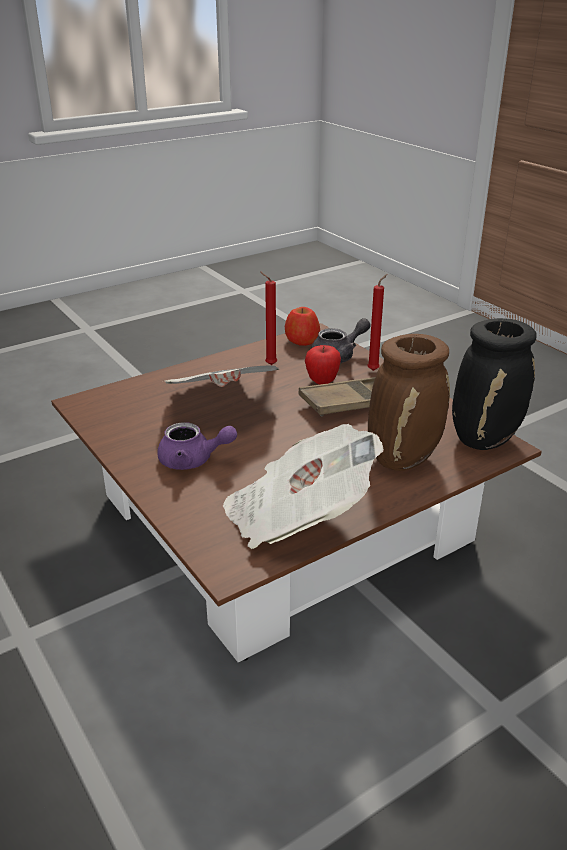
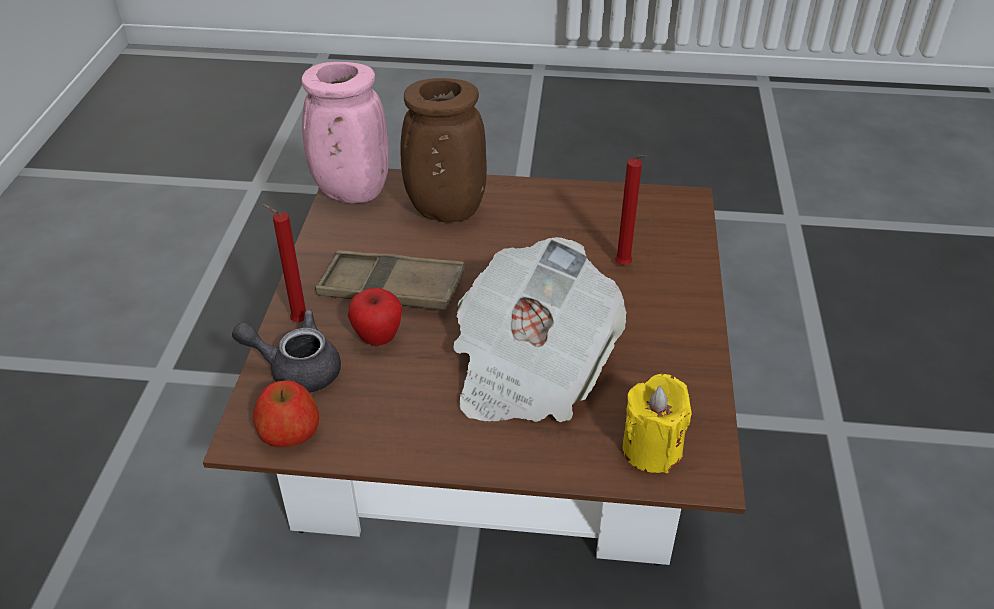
camera: 140 degrees left, 10 degrees up
(118, 400) = (652, 449): none -> yellow candle
(193, 460) = (633, 306): purple teapot -> none
(269, 364) = (397, 406): red candle -> red candle (624, 266)
(297, 516) = (595, 210): newspaper -> none
(484, 439) = (350, 193): black vase -> pink vase

